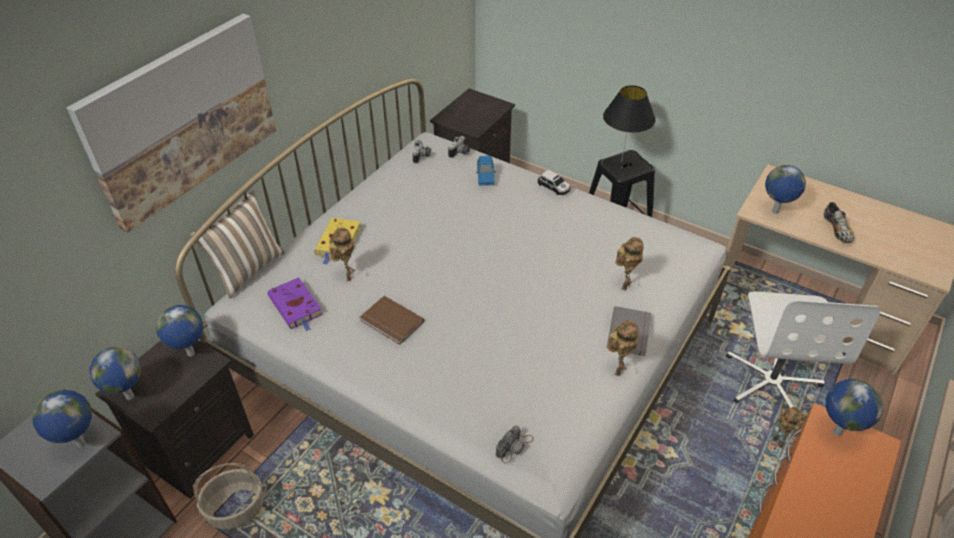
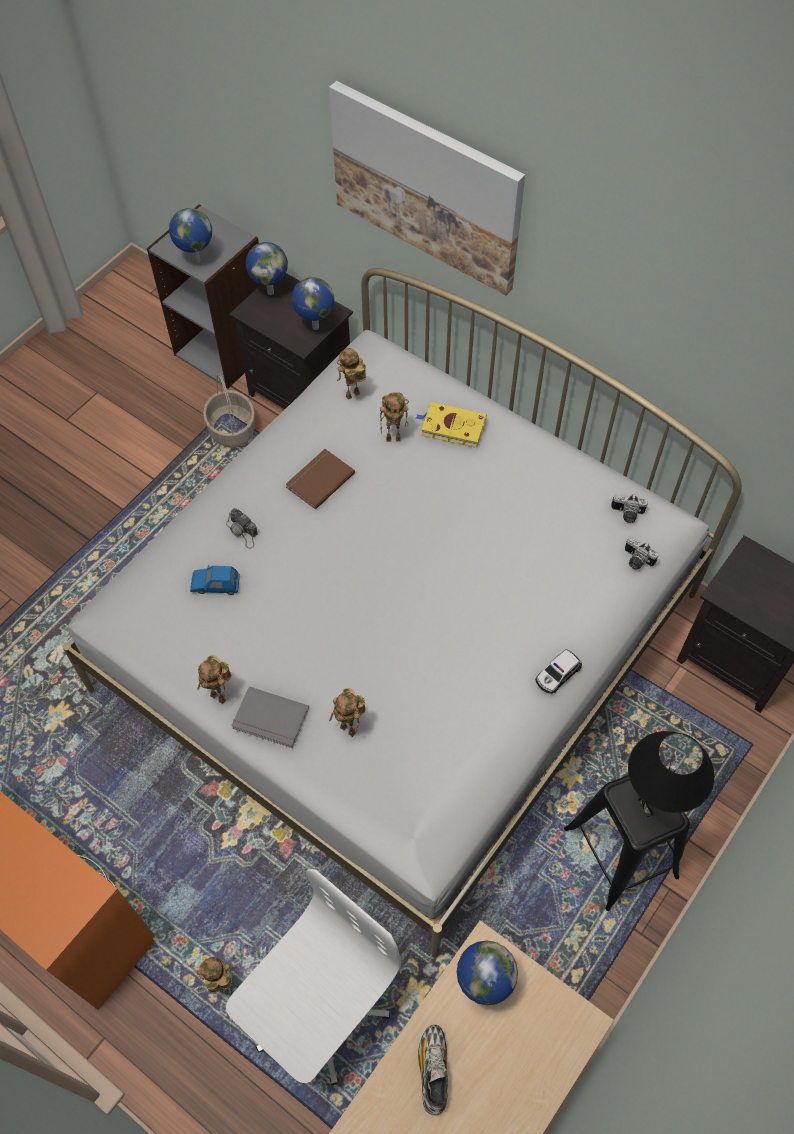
camera: 95 degrees right, 15 degrees up
(248, 269) = (418, 352): pillow -> none
(296, 307) = (352, 396): purple book -> toy robot
(485, 177) = (579, 588): blue toy car -> blue toy car (215, 584)
(514, 446) = (140, 583): camera -> camera (242, 532)
(772, 382) = (318, 1010): white office chair -> white office chair turned 120 degrees clockwise
(835, 432) = (73, 896): globe -> none
(836, 230) = (433, 1071): shoe -> shoe turned 90 degrees clockwise

